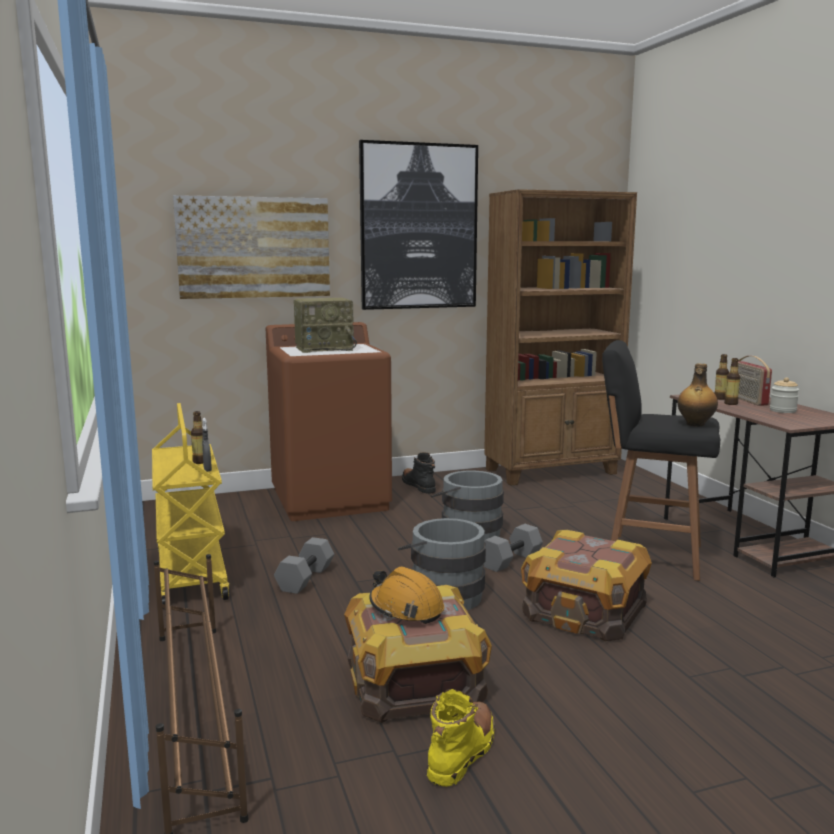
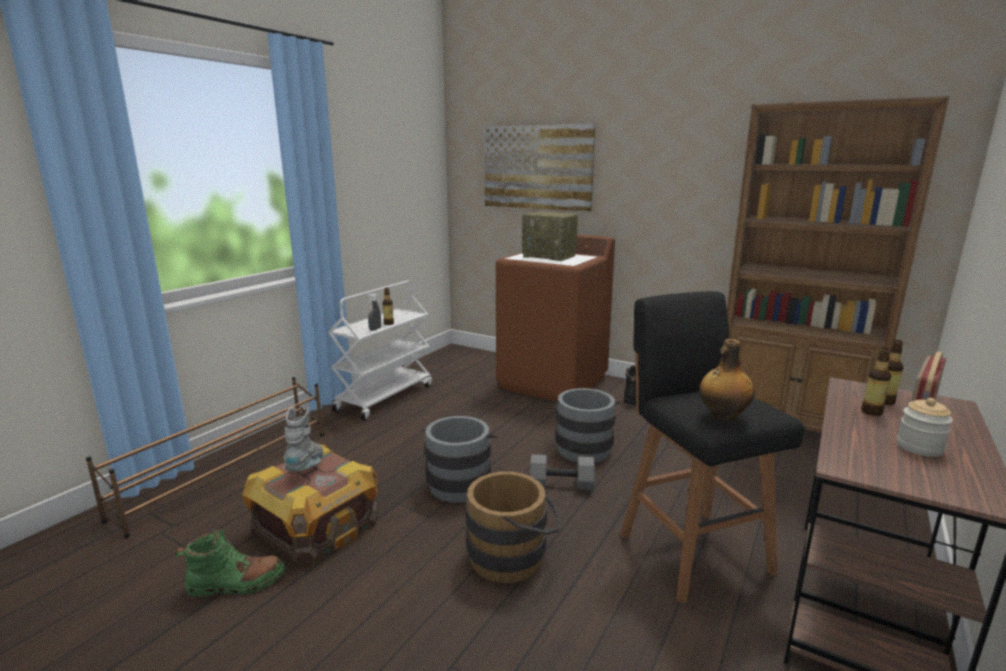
camera: 50 degrees right, 5 degrees up
(190, 573) = (385, 397): yellow cart -> white cart
(305, 578) = (422, 427): grey dumbbell -> none
(406, 608) = (307, 466): orange hard hat -> grey boot
(418, 227) = (681, 148): picture -> none
(462, 752) = (236, 583): yellow boot -> green boot
(585, 611) = (513, 556): crate -> brown bucket

